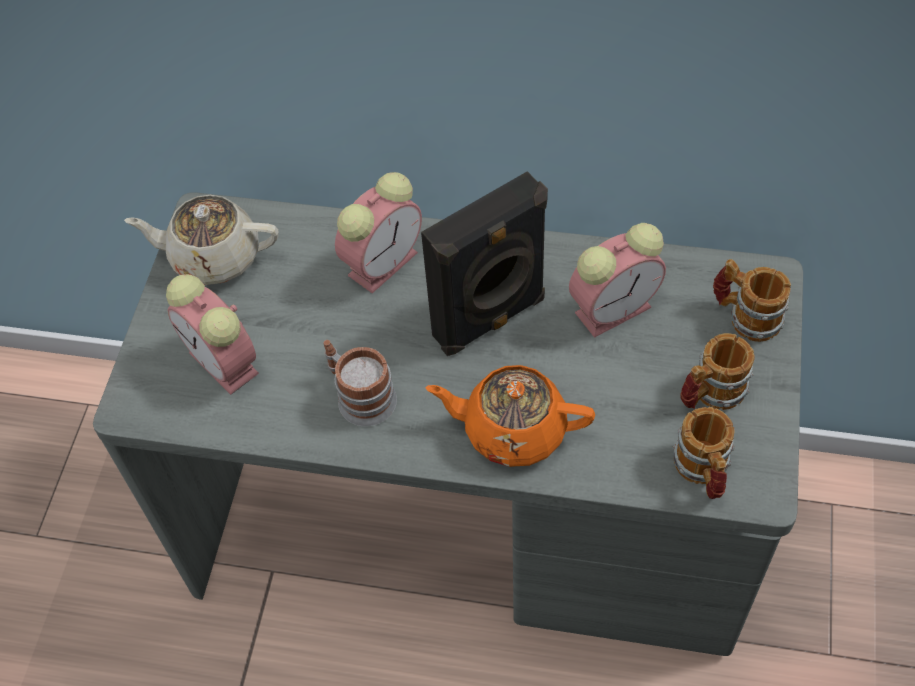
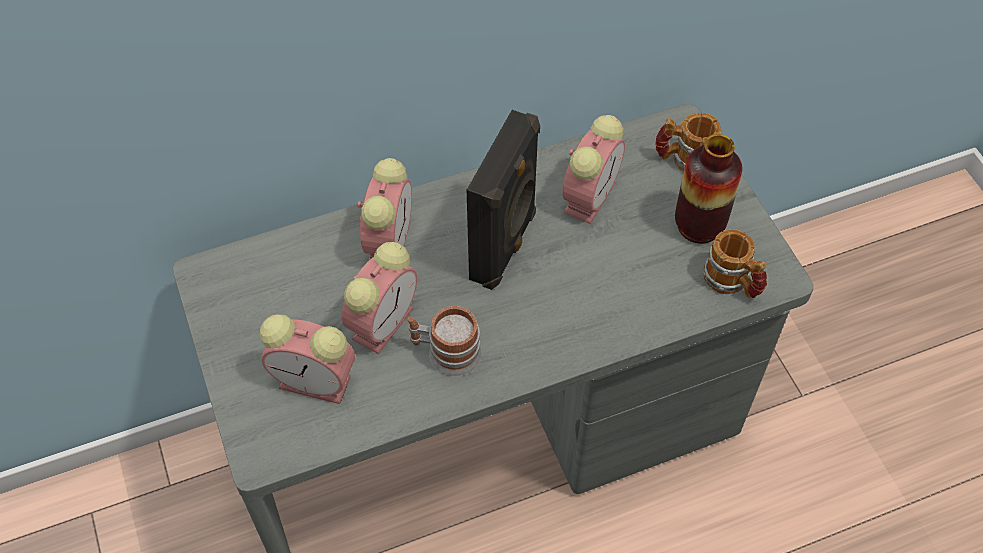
camera: 35 degrees left, 0 degrees up
(214, 257) = (241, 302): beige teapot -> none
(324, 336) = (383, 321): none -> alarm clock
(512, 429) = (579, 320): orange teapot -> none
(710, 394) = (699, 226): mug -> vase

